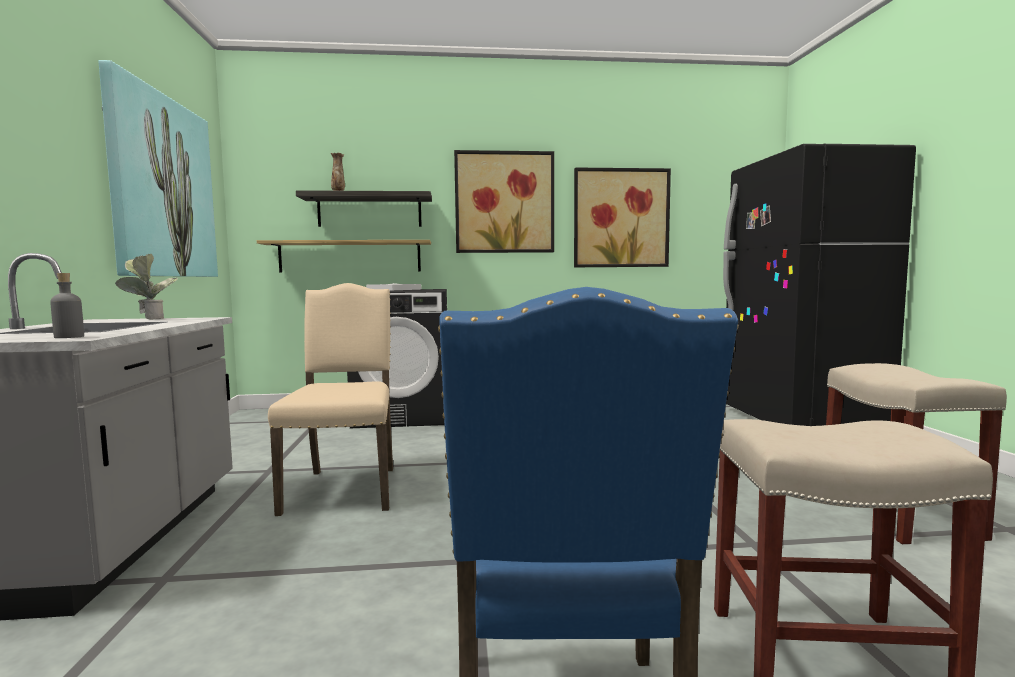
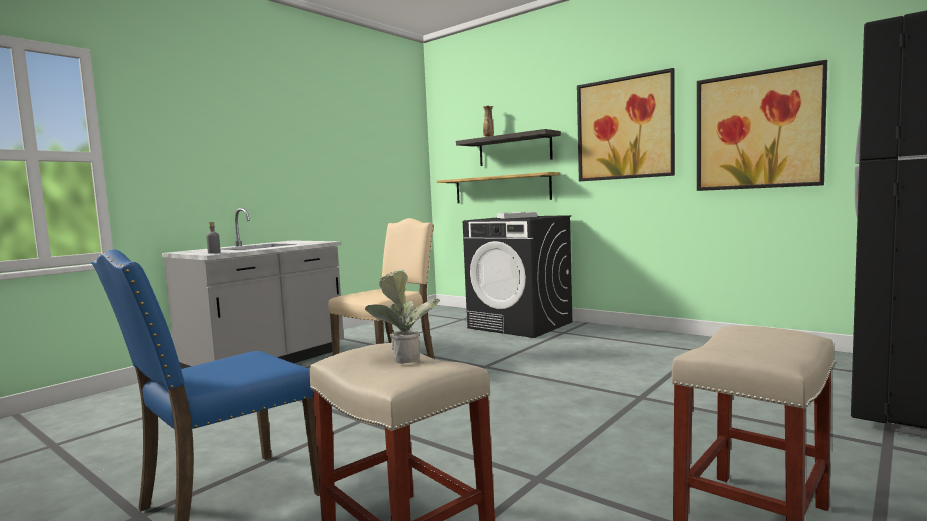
camera: 45 degrees right, 0 degrees up
(149, 319) = (306, 241): potted plant -> potted plant (404, 358)
(162, 187) = (360, 153): picture -> none

